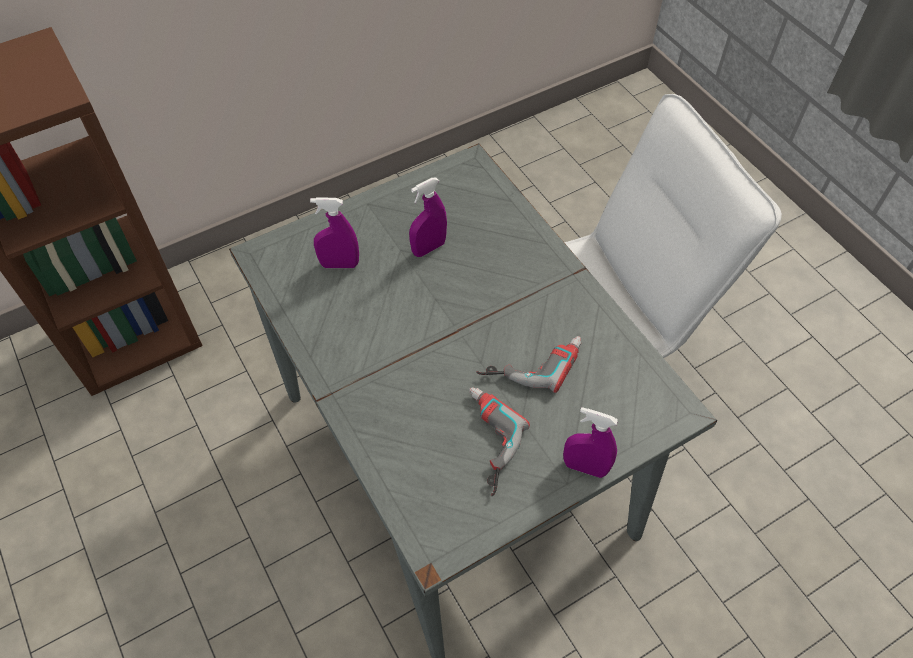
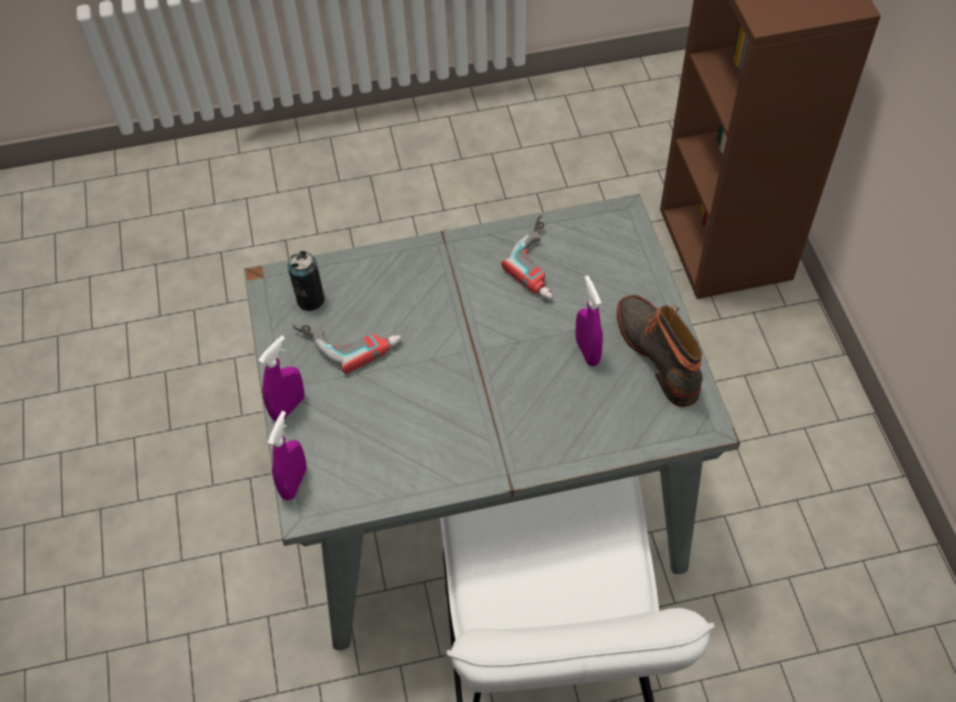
camera: 110 degrees right, 0 degrees up
(339, 264) = (590, 273): purple spray bottle -> purple spray bottle (294, 483)
(413, 201) = (659, 353): none -> boot
(446, 497) = (310, 299): none -> can
(531, 360) = (416, 400): power drill -> power drill (544, 262)

